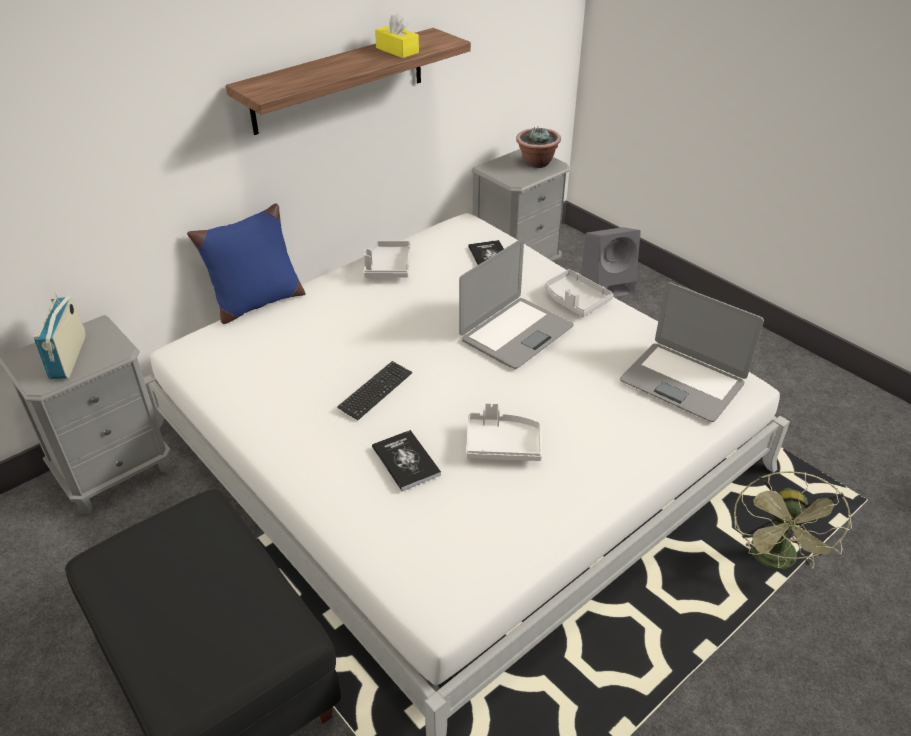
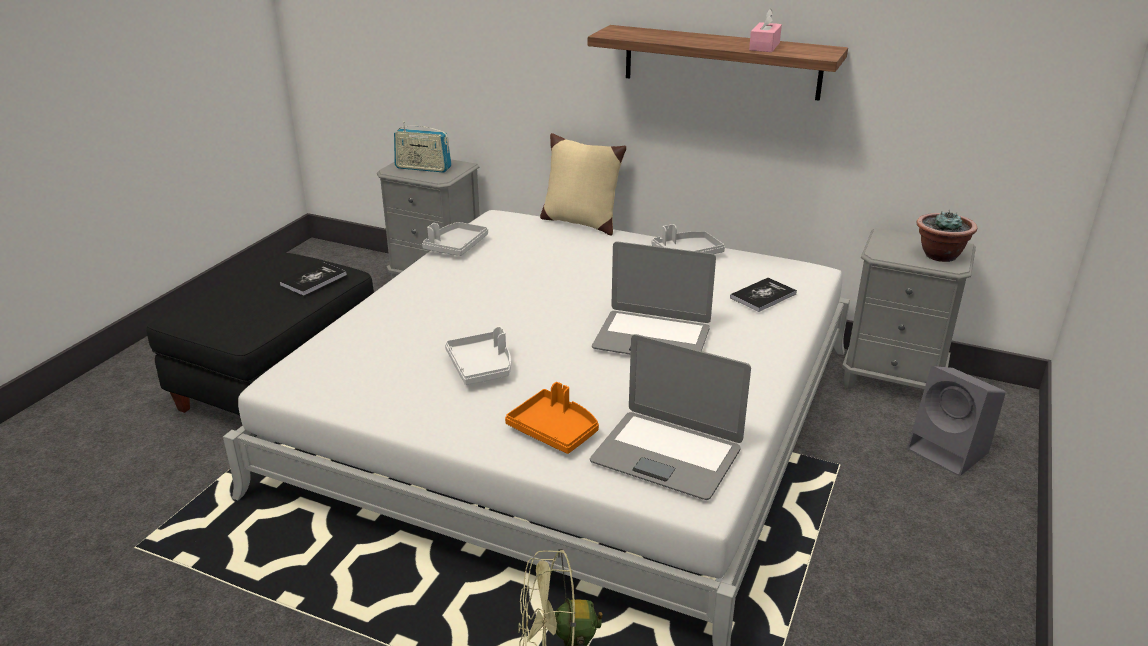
camera: 65 degrees right, 10 degrees down
(68, 357) = (423, 168): radio -> radio turned 135 degrees counterclockwise
(257, 303) = (580, 222): blue pillow -> beige pillow
(375, 391) = (507, 294): keyboard -> none
(397, 50) = (764, 46): yellow tissue box -> pink tissue box
(406, 461) = (431, 328): book -> book (313, 280)
(575, 300) = (749, 360): grey tray -> grey tray (456, 246)
(625, 429) = (555, 430): none -> orange tray
(682, 382) = (667, 455): laptop -> laptop turned 75 degrees counterclockwise

